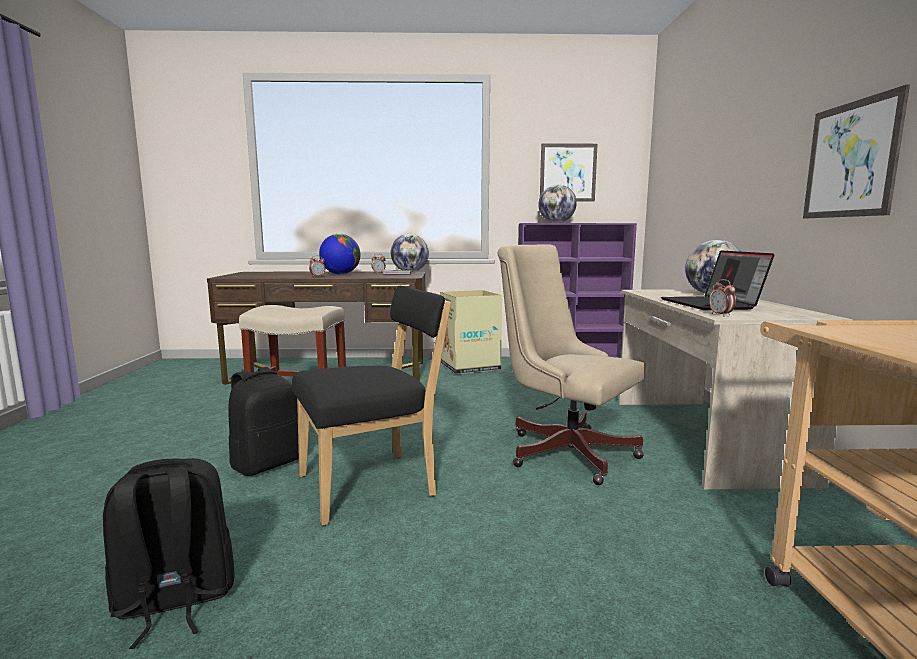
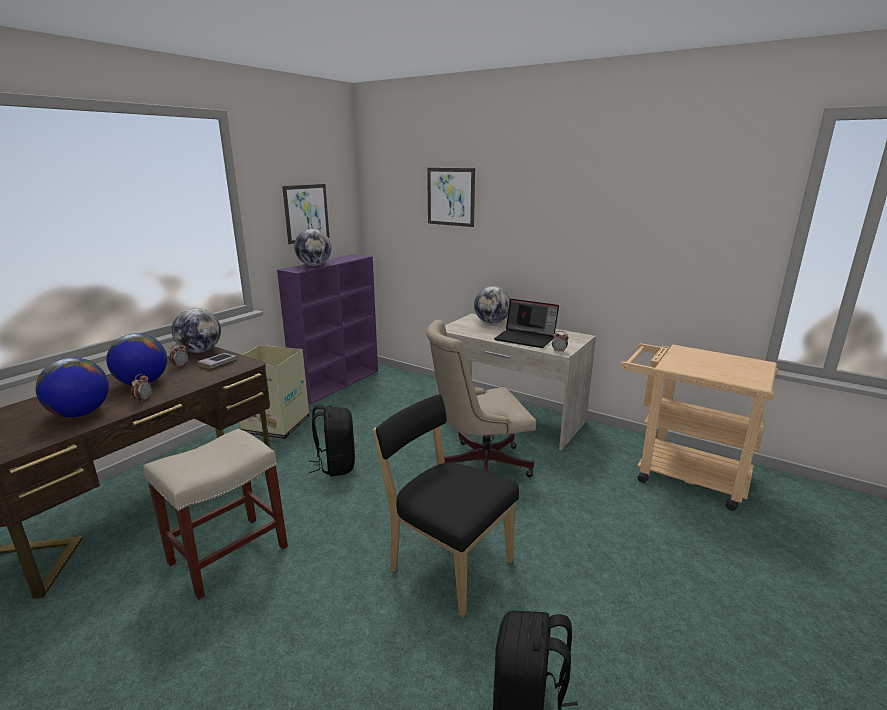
camera: 55 degrees left, 10 degrees up
(268, 463) = (346, 612): black backpack -> black backpack (335, 465)
(284, 275) = (80, 413): none -> globe
(373, 484) = (446, 563): black chair -> black chair turned 60 degrees counterclockwise
(851, 160) = (583, 249): picture -> picture (450, 197)

